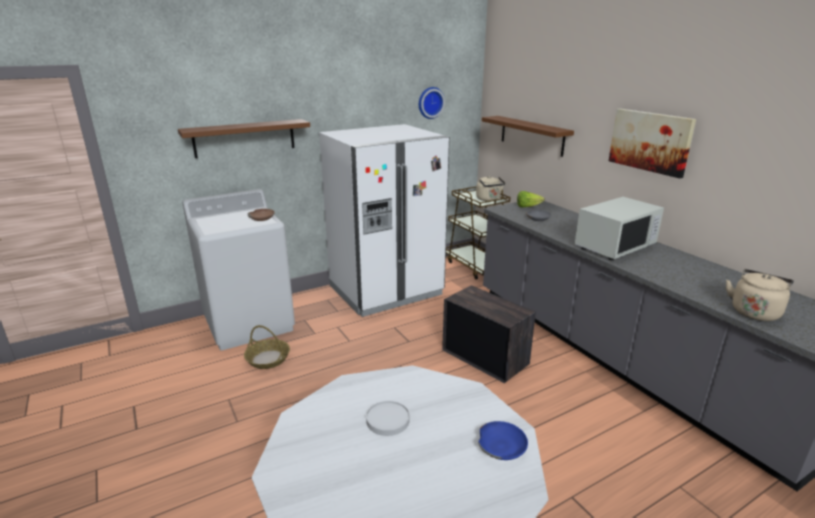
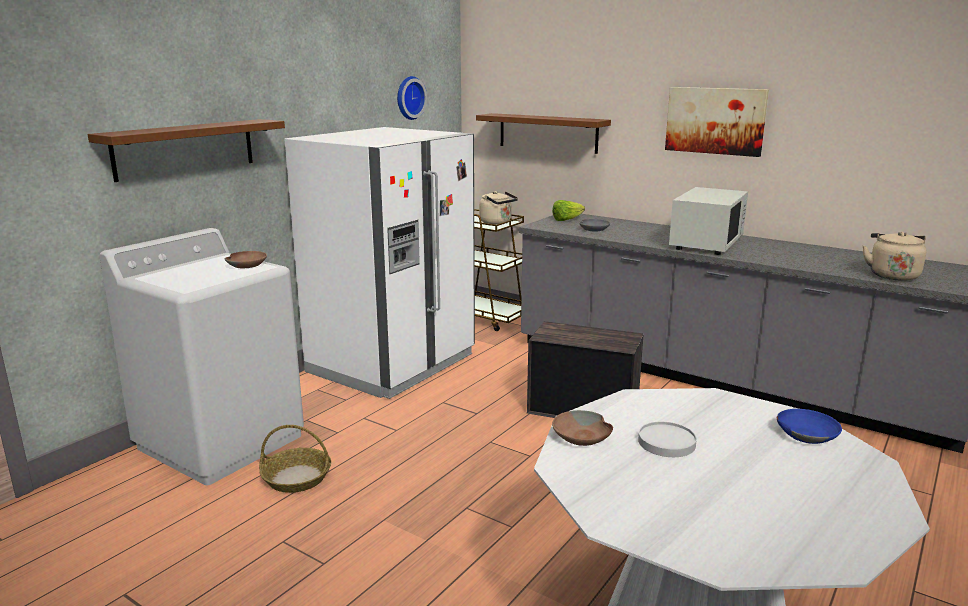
camera: 25 degrees left, 5 degrees down
(337, 397) = (581, 437): none -> brown bowl

